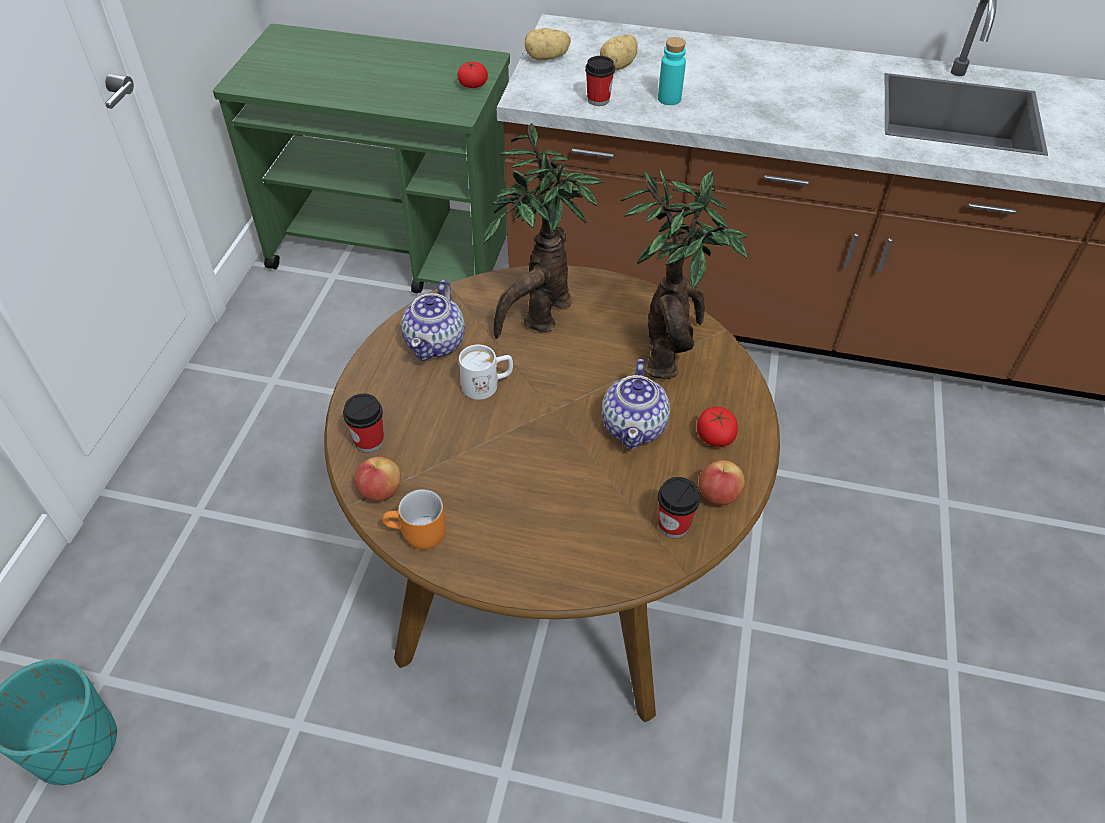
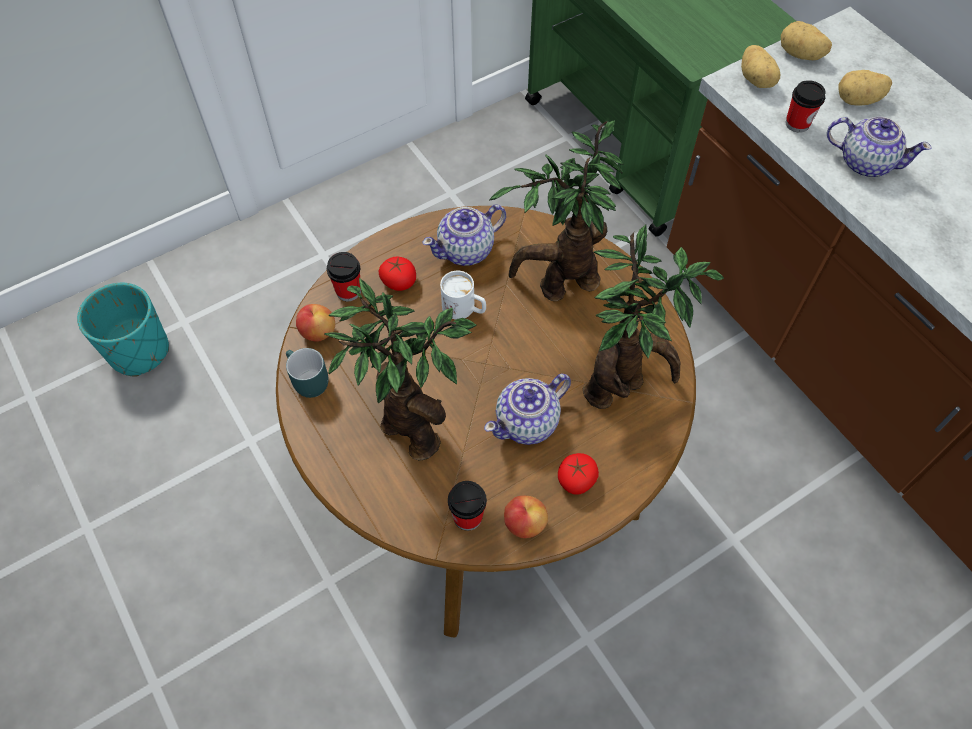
camera: 45 degrees right, 10 degrees up
(417, 536) = (306, 382): orange mug -> turquoise mug
(473, 85) = (736, 42): tomato -> tomato (399, 281)
(537, 88) = (756, 80): none -> potato
(548, 500) = (408, 426): none -> potted plant
(669, 99) = (865, 162): turquoise bottle -> teapot

